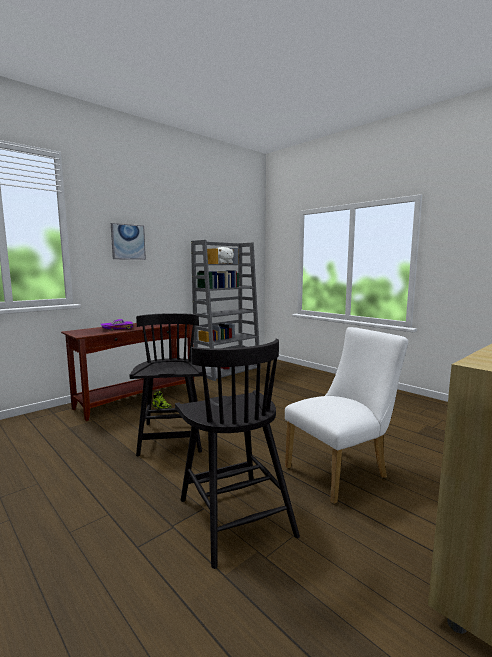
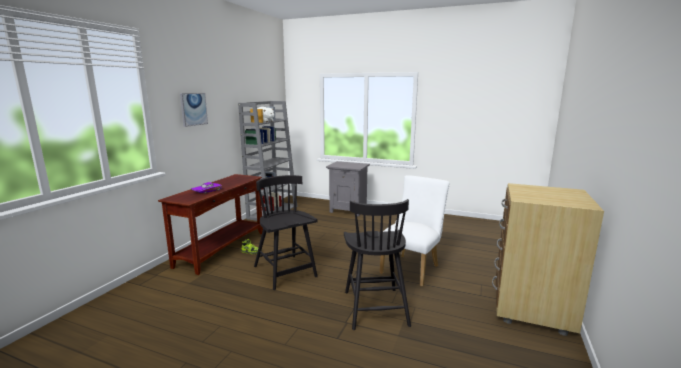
camera: 25 degrees left, 5 degrees up
(234, 514) = (375, 306): black chair -> black chair turned 45 degrees clockwise
(317, 380) = (348, 210): none -> grey nightstand

